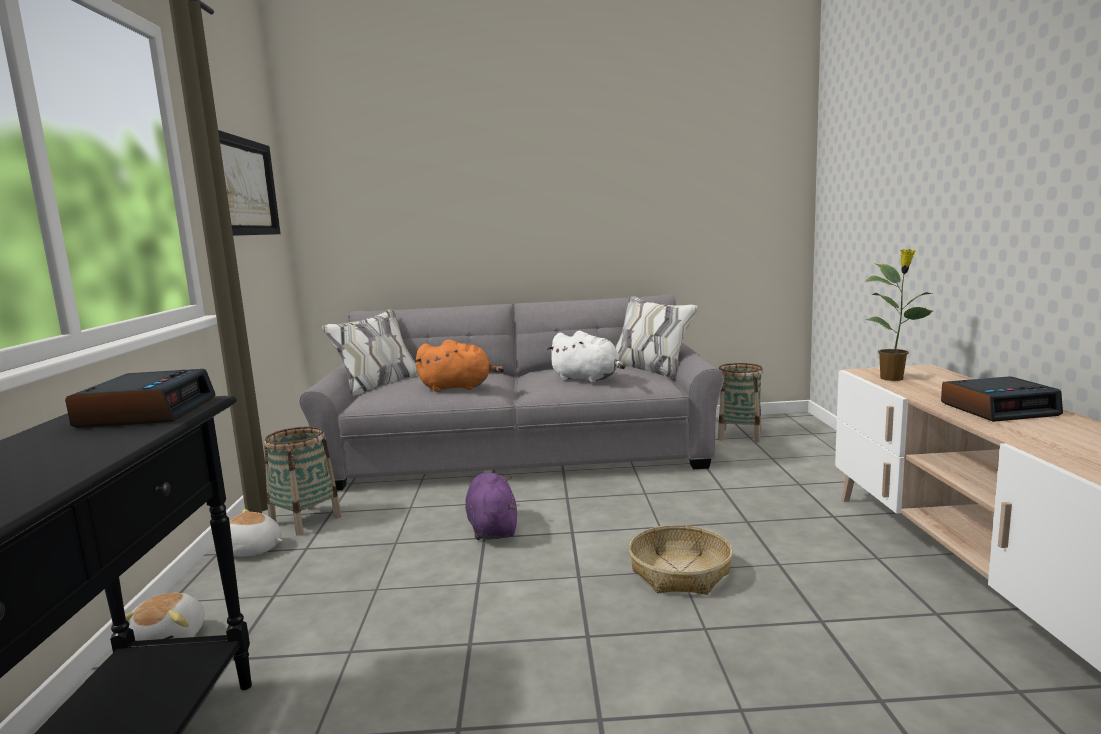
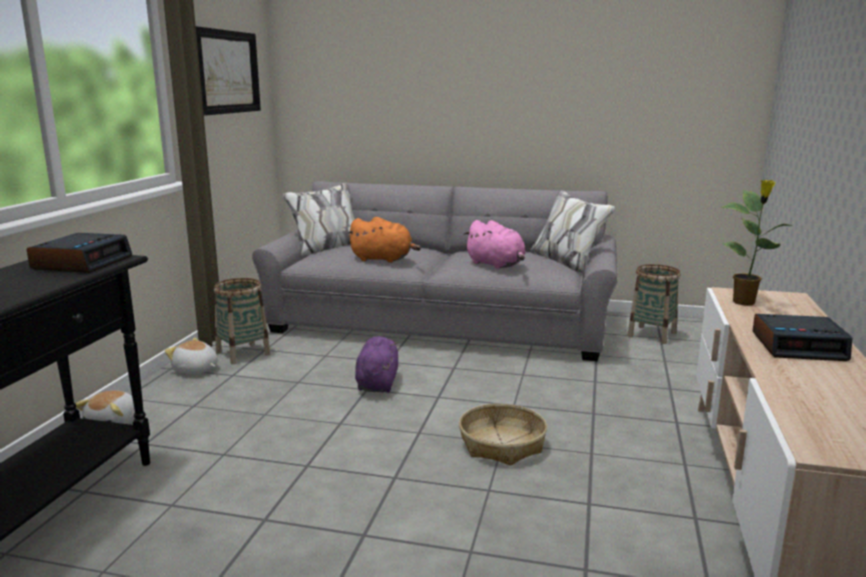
camera: 15 degrees right, 5 degrees up
(588, 379) = (496, 265): white plush toy -> pink plush toy

